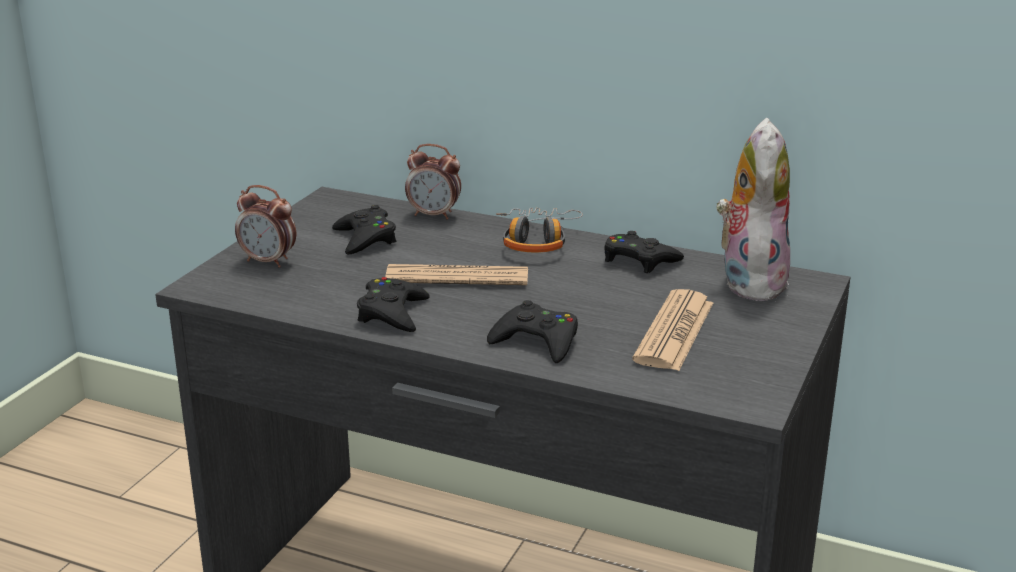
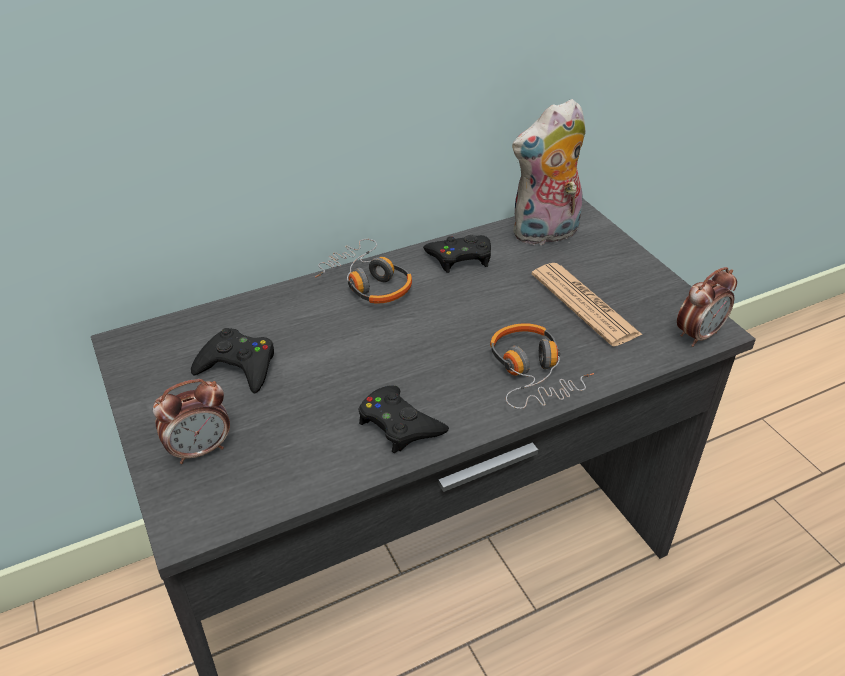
camera: 50 degrees left, 15 degrees up
(434, 215) = (249, 306): alarm clock -> alarm clock (698, 335)
(457, 277) = (378, 355): newspaper -> none
(537, 341) = (532, 373): black game controller -> headphones
(748, 281) = (545, 234): plush toy -> plush toy turned 75 degrees counterclockwise

